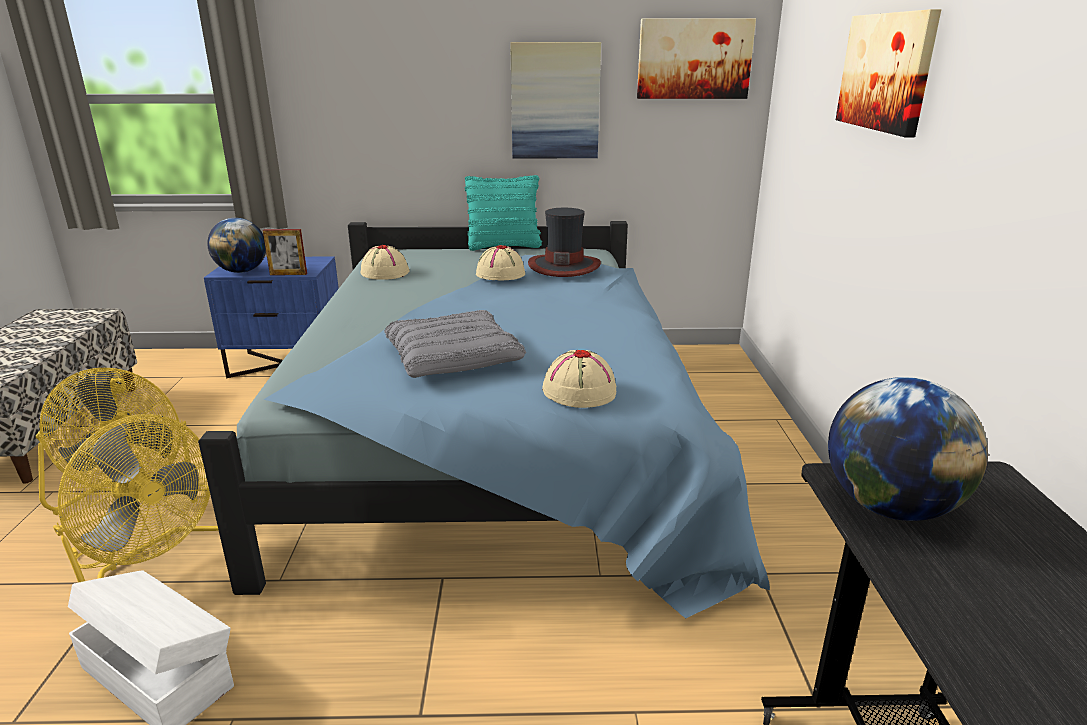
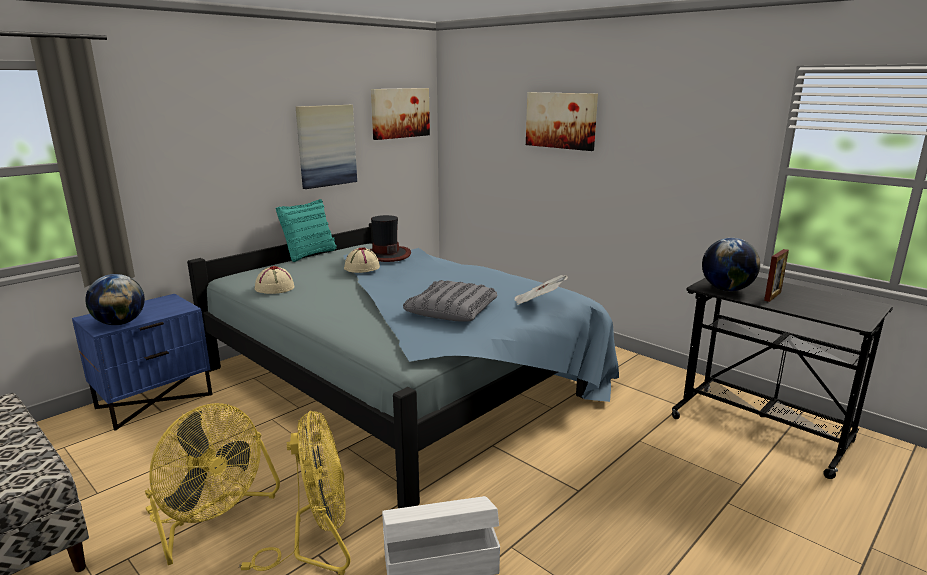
camera: 45 degrees left, 5 degrees down
(288, 274) = (172, 313): picture frame -> picture frame (772, 296)
(578, 391) = (538, 303): beige hat -> newspaper

